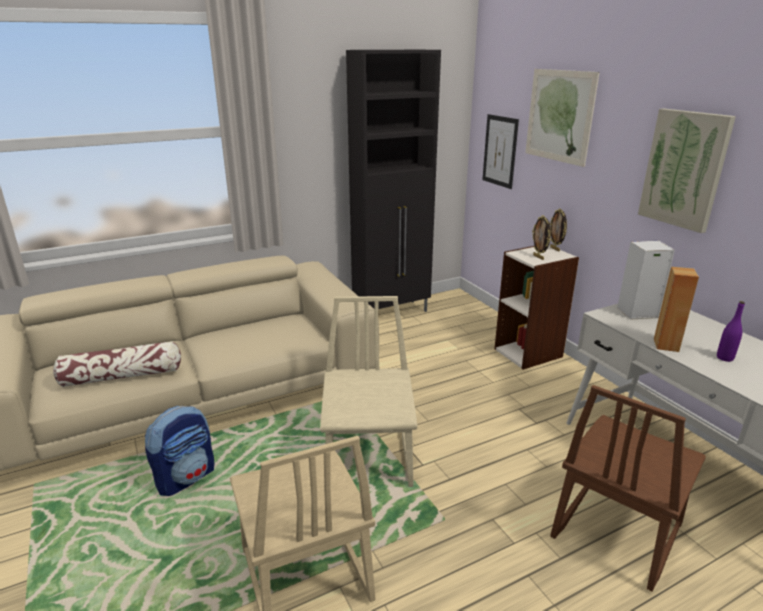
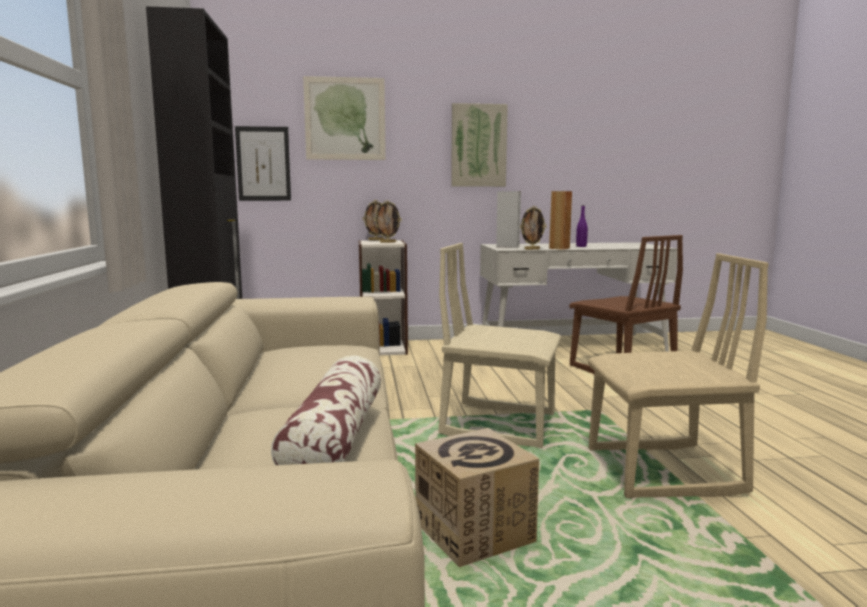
camera: 70 degrees left, 15 degrees down
(186, 477) = (474, 533): backpack -> cardboard box
(626, 329) = (532, 249): none -> picture frame

